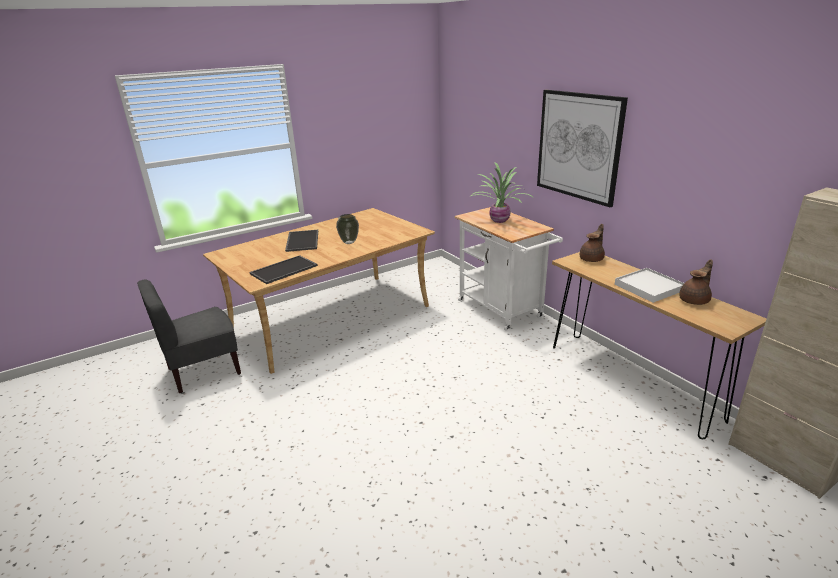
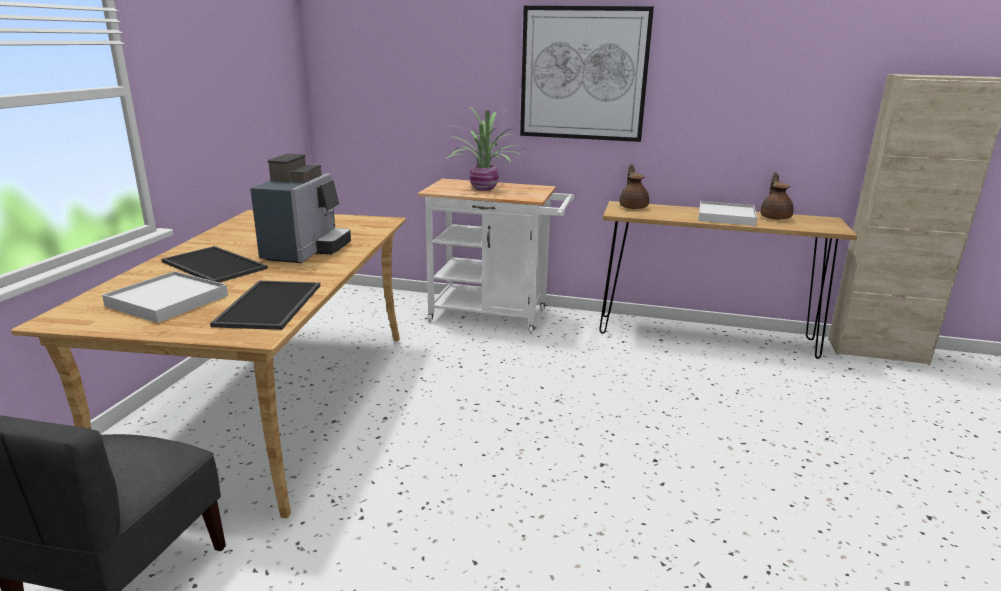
camera: 45 degrees left, 5 degrees down
(258, 255) = (167, 300): none -> white tray
(349, 242) = (306, 250): vase -> coffee machine

